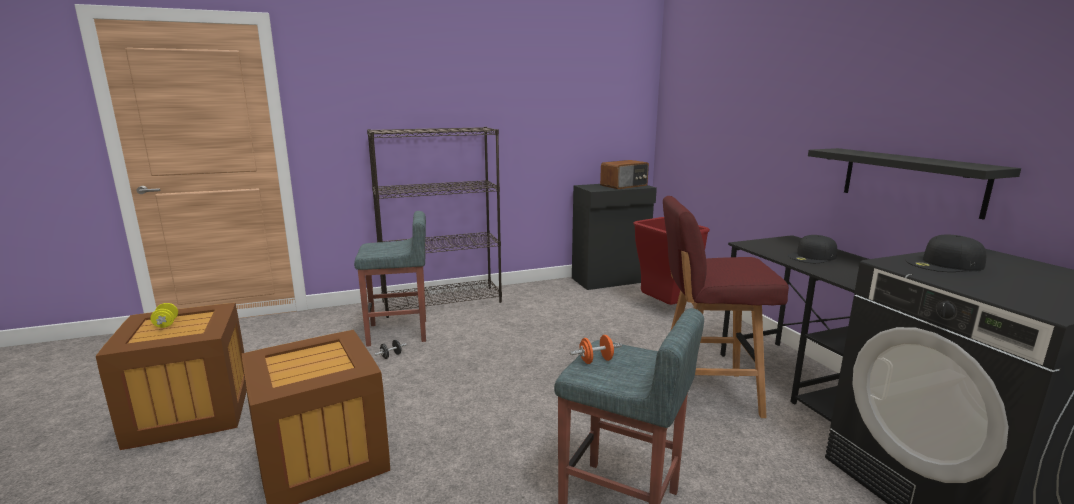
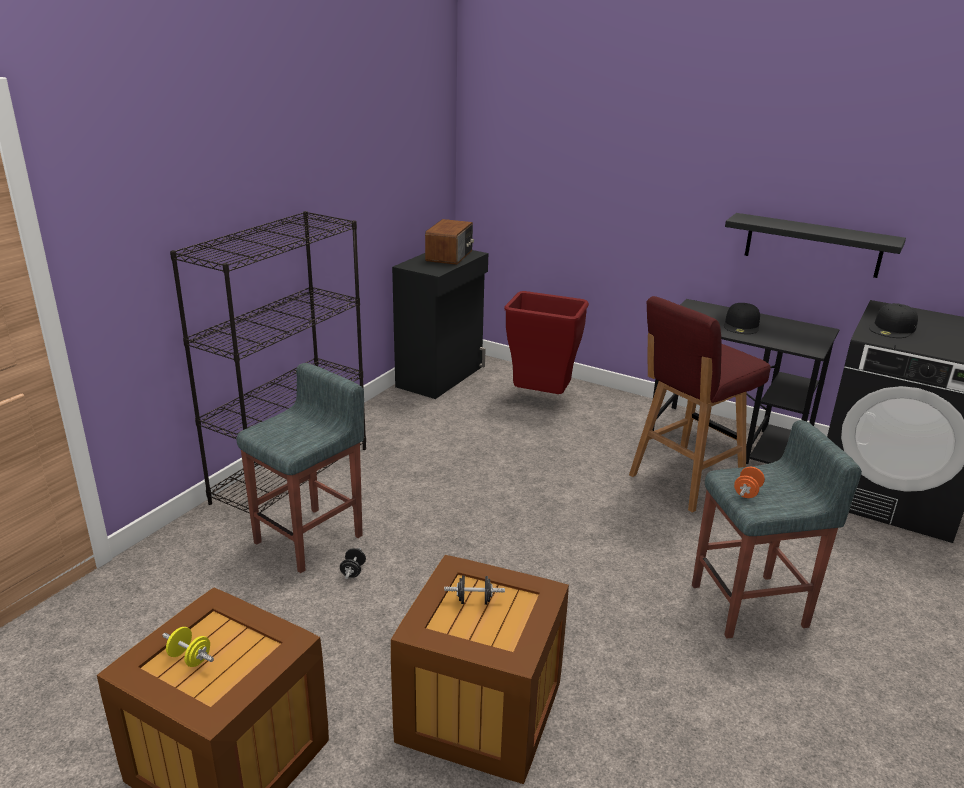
camera: 40 degrees left, 10 degrees up
(317, 356) = (474, 600): none -> black dumbbell

